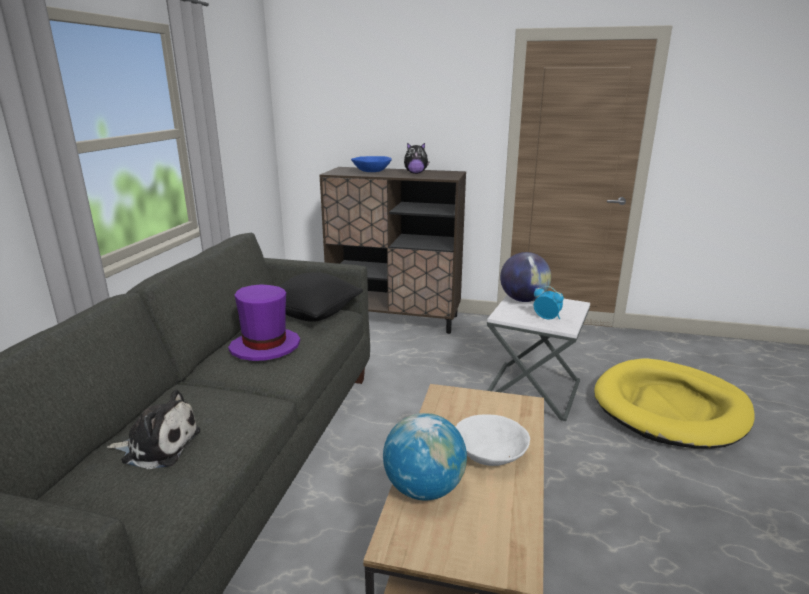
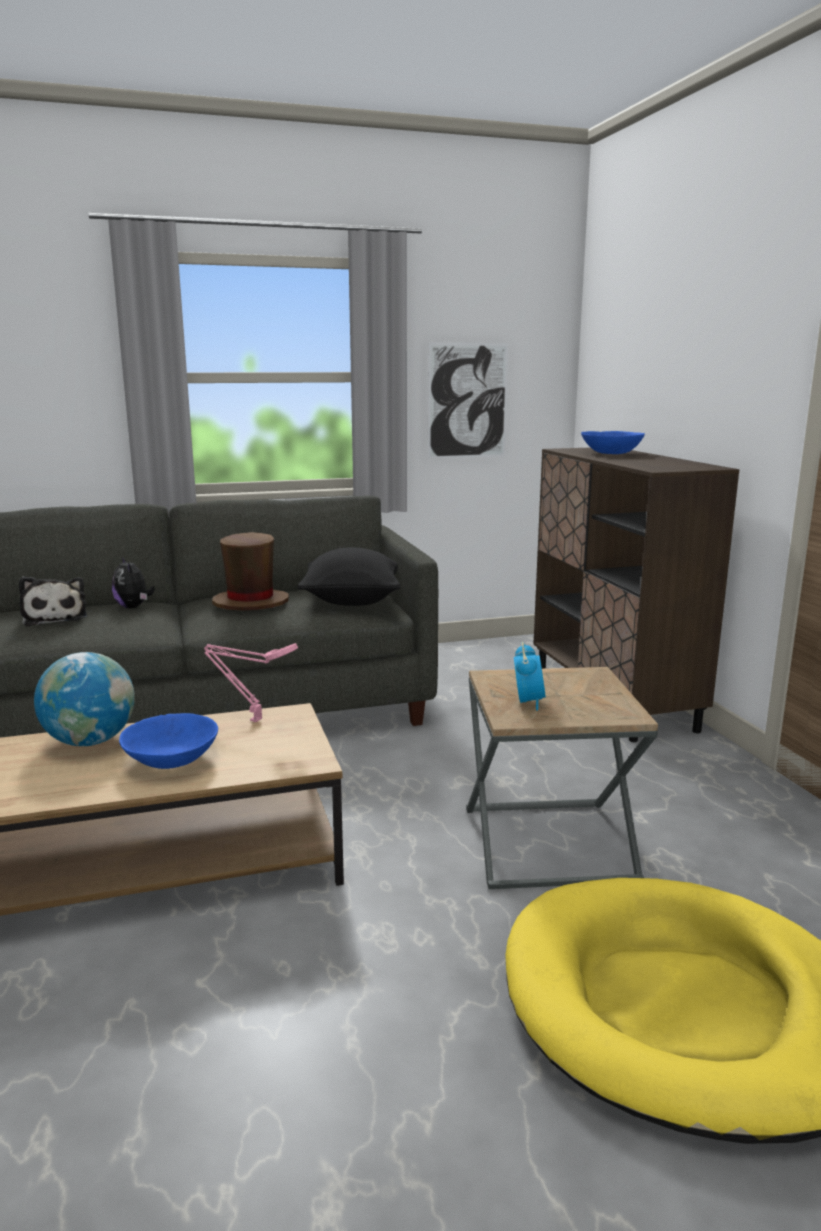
camera: 60 degrees right, 5 degrees down
(233, 145) = (467, 401): none -> picture
(265, 347) = (250, 602): purple hat -> brown hat
(415, 173) = (650, 461): plush toy -> plush toy (133, 607)
(442, 410) = (253, 720): none -> pink table lamp
(490, 455) = (172, 761): white bowl -> blue bowl
(523, 300) = (577, 679): globe -> none
(532, 391) = (547, 844): white side table -> brown side table

